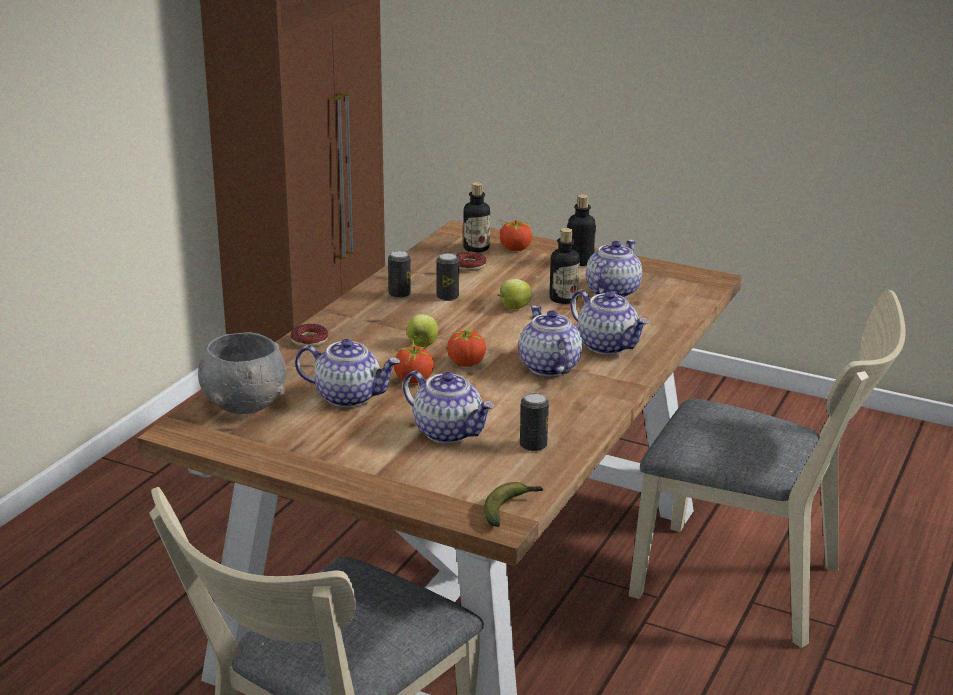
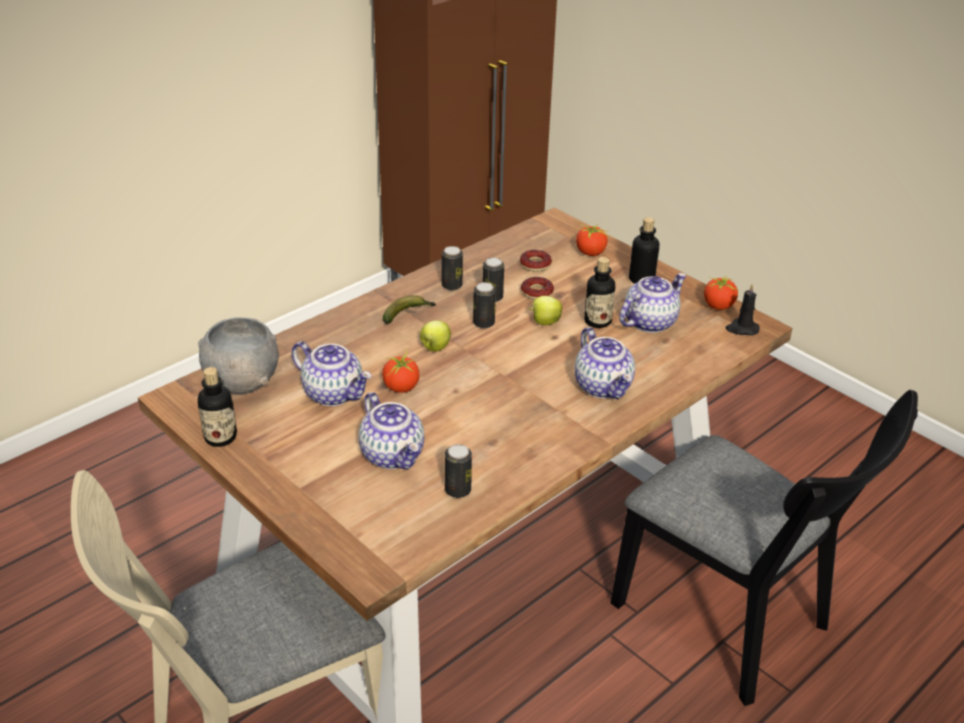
camera: 20 degrees right, 10 degrees up
(309, 340) = (341, 322): donut -> donut (537, 292)
(455, 318) = (483, 323): none -> can
(466, 364) = (459, 379): tomato -> tomato (718, 306)
(476, 248) = (554, 245): bottle -> bottle (220, 437)
(510, 509) = (390, 560): banana -> banana (408, 314)
(548, 367) = (531, 399): teapot -> none
(698, 283) = (741, 329): none -> black candle
(752, 586) = (732, 625): beige chair -> black chair

